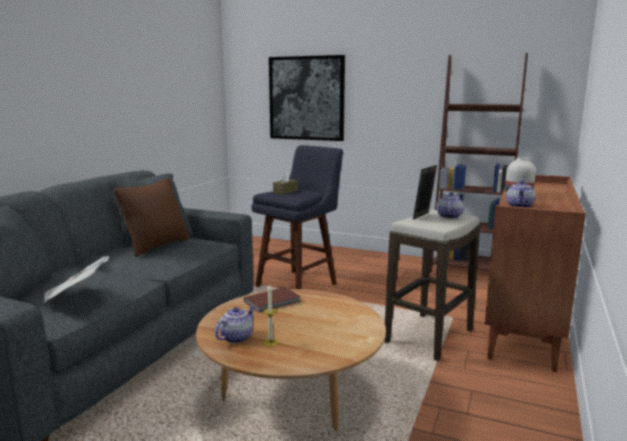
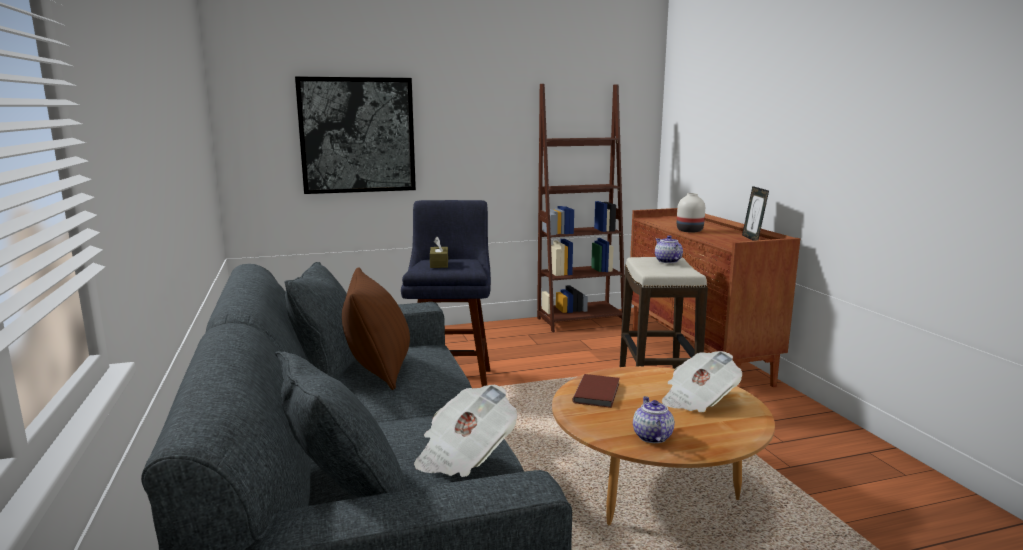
camera: 40 degrees left, 0 degrees up
(270, 342) = (687, 428): candle -> none
(326, 329) = (698, 400): none -> newspaper
(423, 216) = (649, 265): picture frame -> picture frame (752, 238)
(519, 206) = (724, 241): teapot -> none

